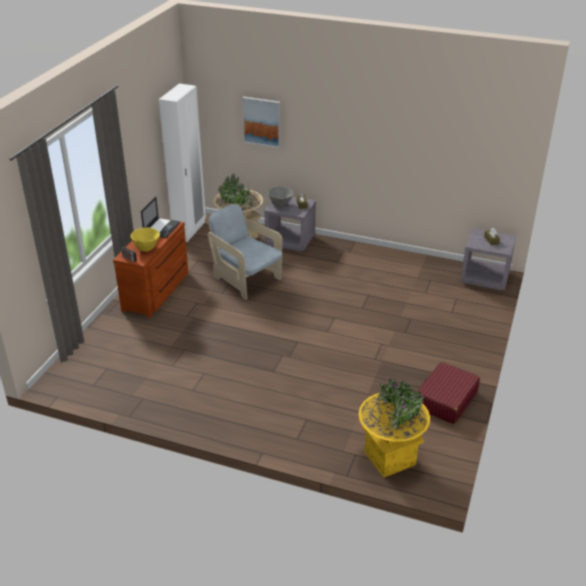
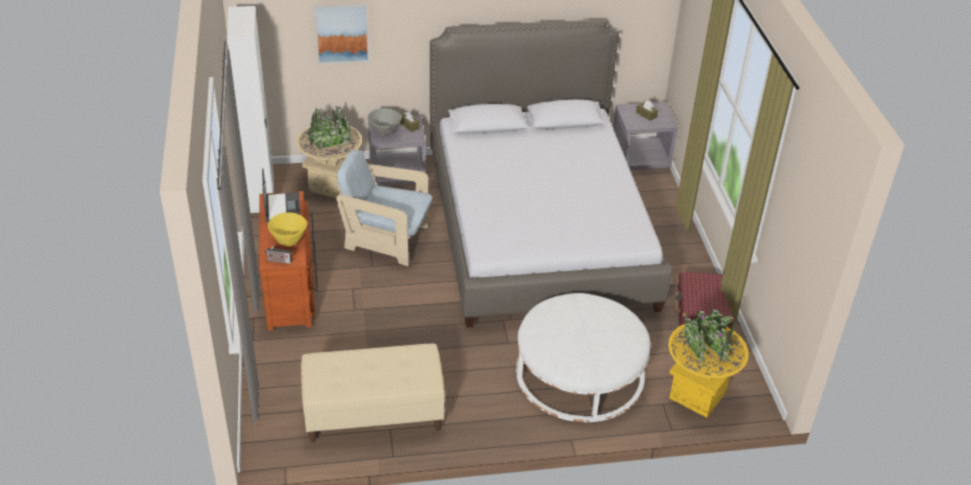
camera: 30 degrees left, 5 degrees up
(140, 385) = (373, 415): none -> beige bench
(309, 409) = (580, 373): none -> white ottoman
(361, 304) = (538, 229): none -> bed

